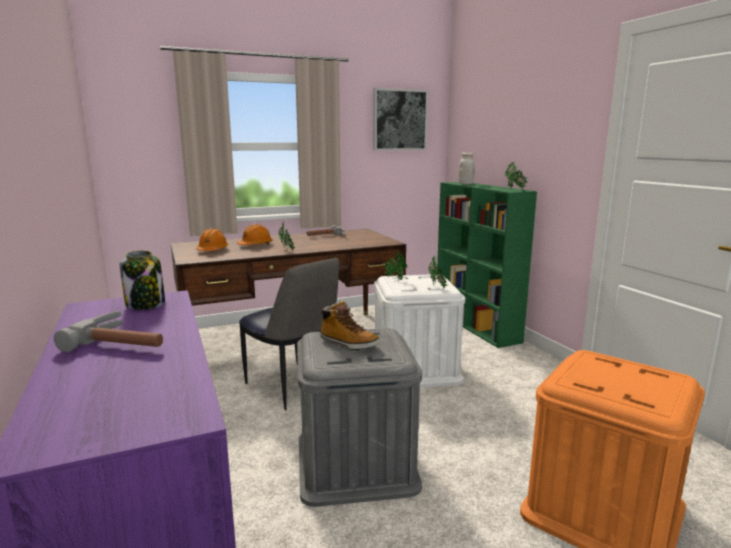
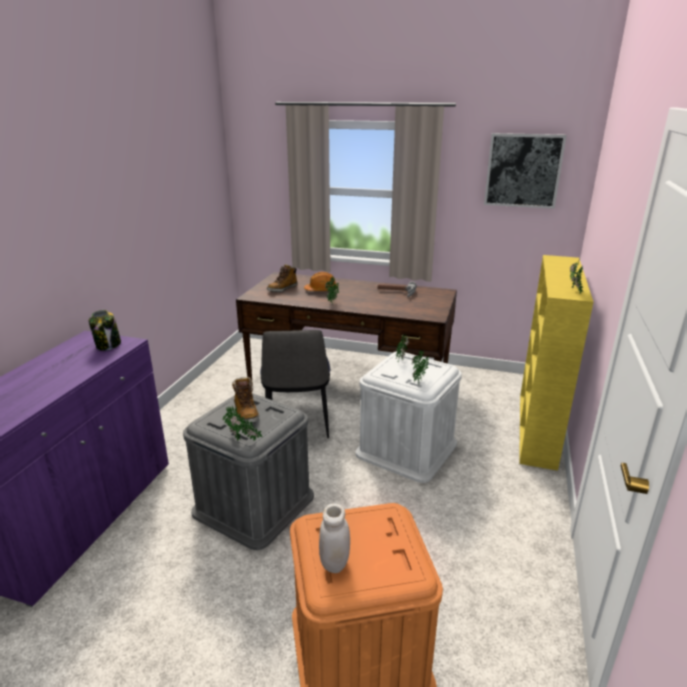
camera: 40 degrees right, 10 degrees up
(125, 342) = (49, 373): hammer -> none
(212, 250) = (282, 289): orange hard hat -> boot
(392, 361) = (243, 441): none -> potted plant
(465, 184) = (557, 265): white jar -> white jar (334, 563)
(476, 326) = (537, 429): green bookcase -> yellow bookcase

